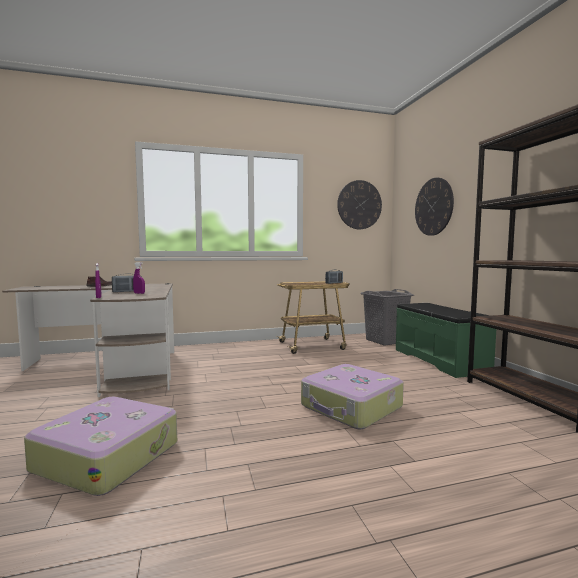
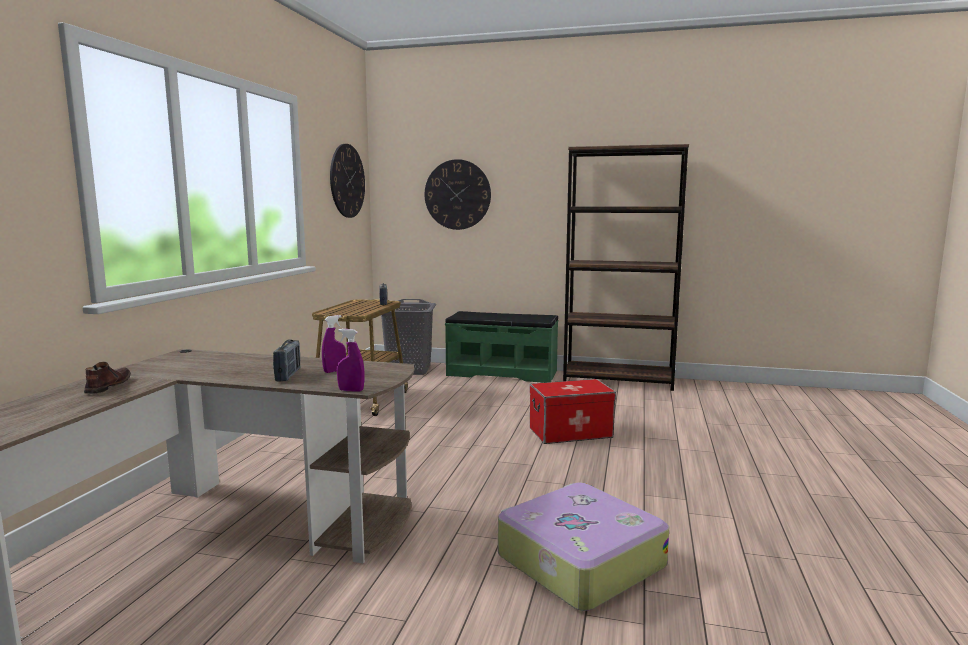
camera: 60 degrees left, 5 degrees up
(351, 407) = (570, 432): suitcase -> storage box

